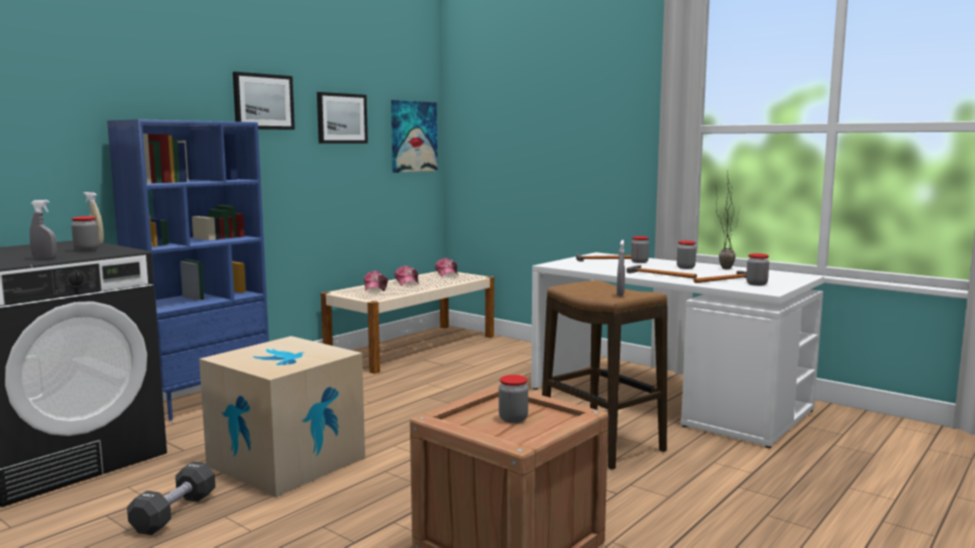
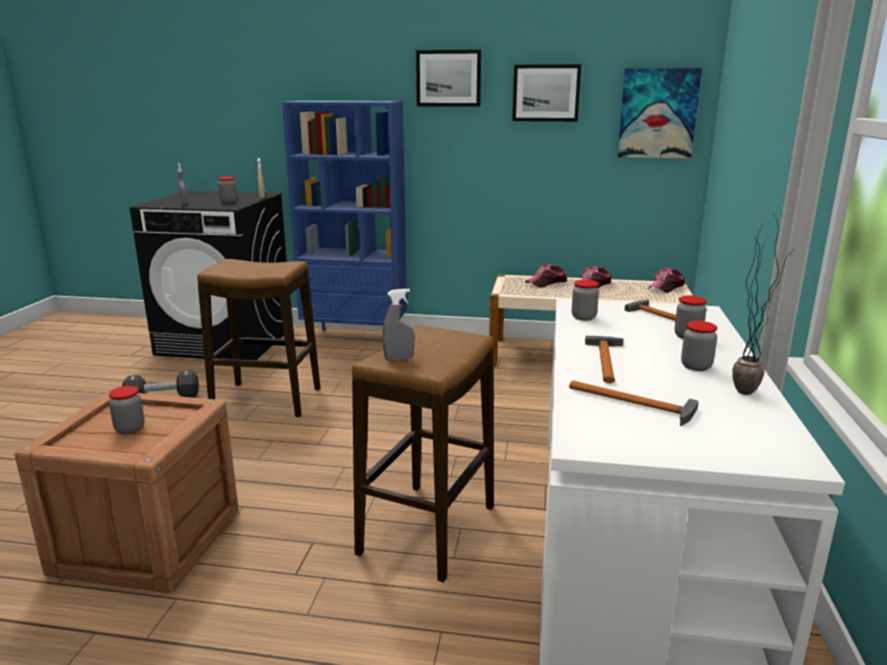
camera: 60 degrees right, 10 degrees up
(286, 461) = (266, 400): cardboard box -> stool
(756, 284) = (635, 429): jar -> jar (583, 317)

